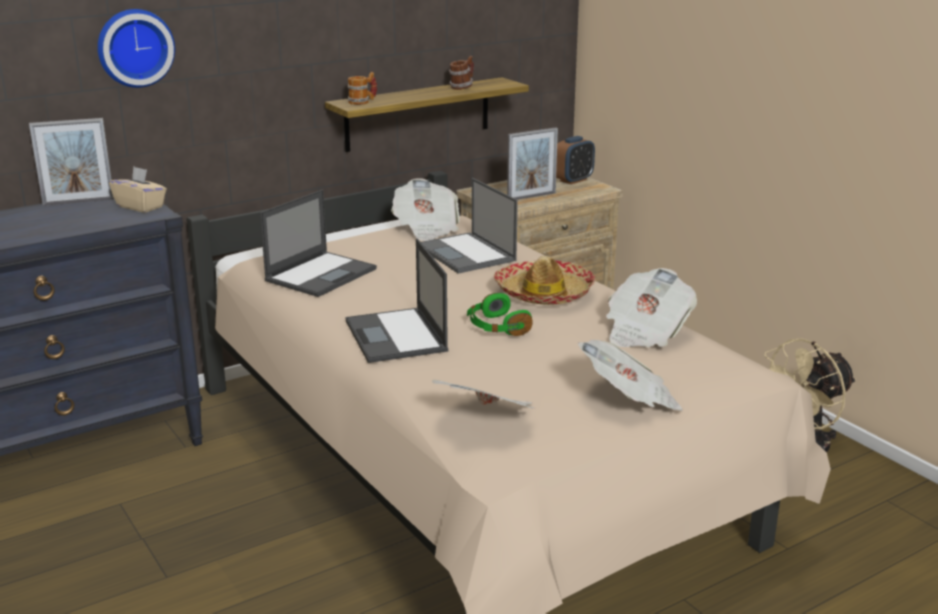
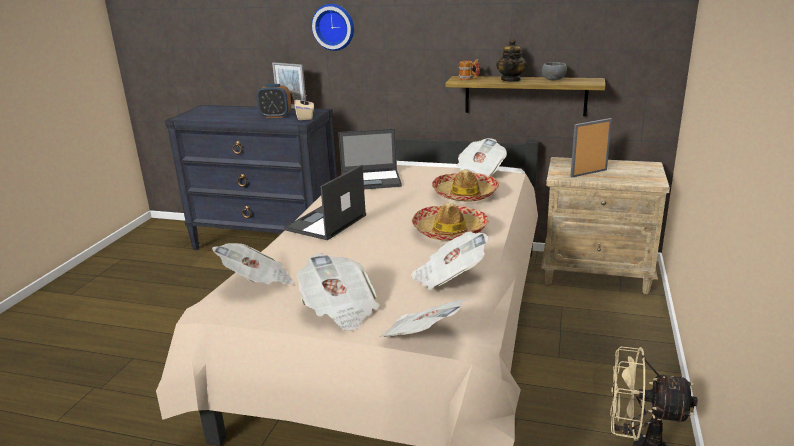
camera: 50 degrees right, 0 degrees up
(416, 95) = (511, 80): none -> teapot
(462, 87) = (554, 80): mug -> grey bowl
(467, 254) = (465, 194): laptop -> hat
(496, 327) = (378, 238): green headphones -> none
(531, 196) = (588, 173): picture frame -> picture frame turned 135 degrees clockwise
(573, 180) = (646, 171): alarm clock -> alarm clock (275, 116)
(742, 385) = (422, 338): none -> newspaper

